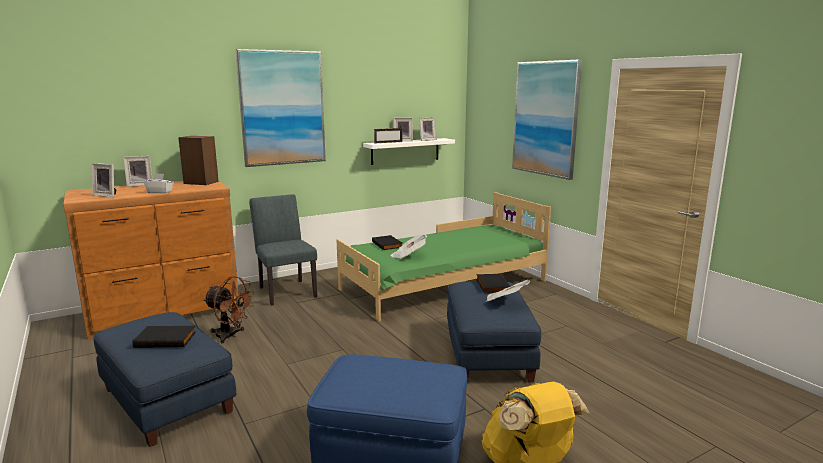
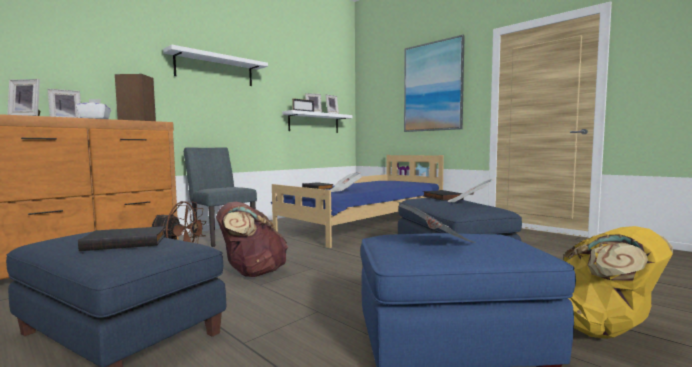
camera: 15 degrees left, 10 degrees down
(282, 108) = (215, 69): picture -> white shelf
(287, 348) = (252, 273): none -> brown backpack
(374, 378) = (436, 243): none -> newspaper
(443, 285) = (365, 224): green bed -> blue bed

